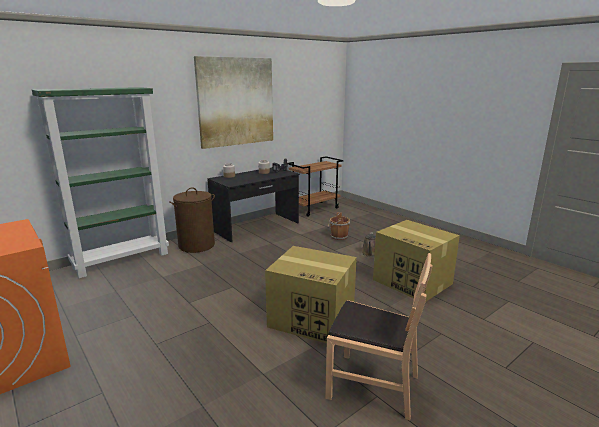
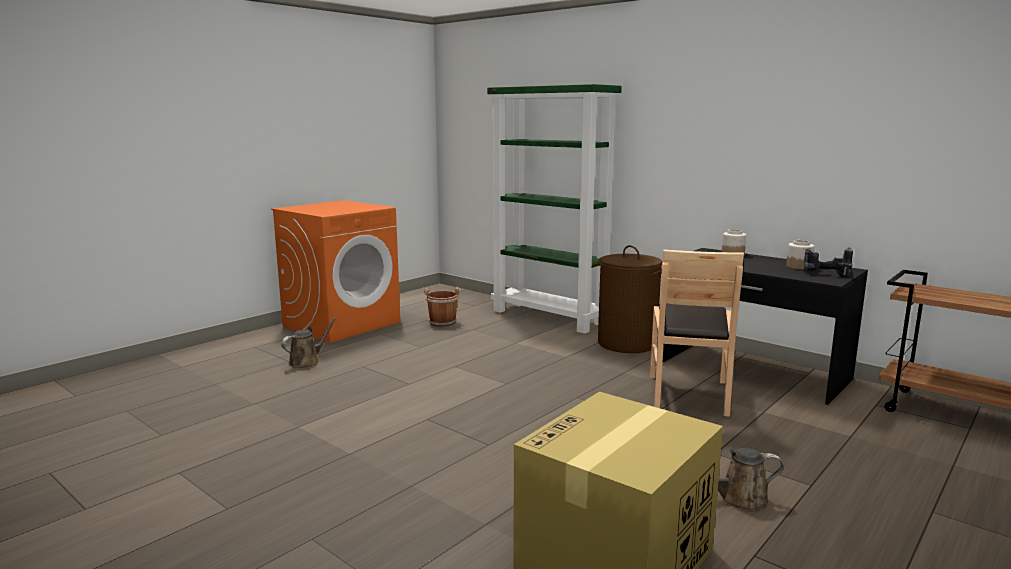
camera: 80 degrees right, 5 degrees down
(114, 379) = (307, 361): none -> brown watering can
(236, 102) = (787, 114): picture -> none
(313, 319) = (426, 448): cardboard box -> none
(338, 236) = (801, 454): brown bucket -> brown bucket (442, 322)
(373, 385) = (251, 504): brown chair -> brown chair (688, 394)

